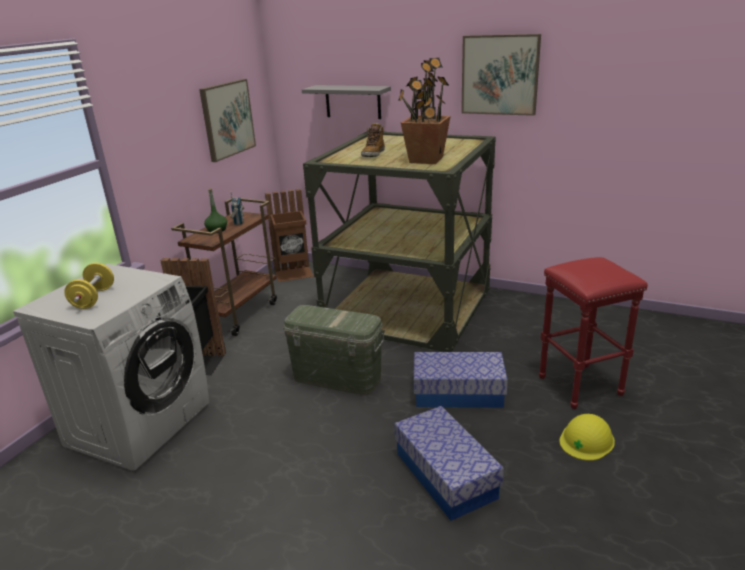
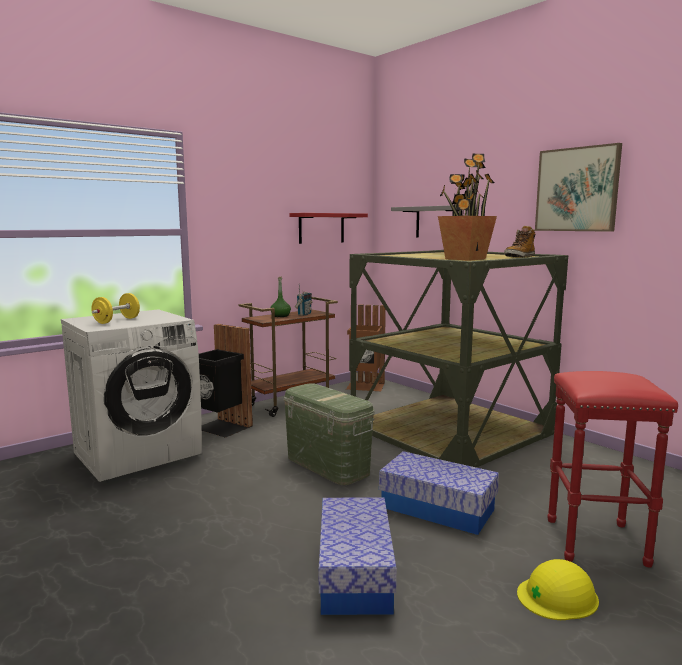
camera: 25 degrees right, 15 degrees down
(227, 119) = (321, 228): picture -> red shelf
(373, 154) = (423, 255): boot -> boot (519, 257)

